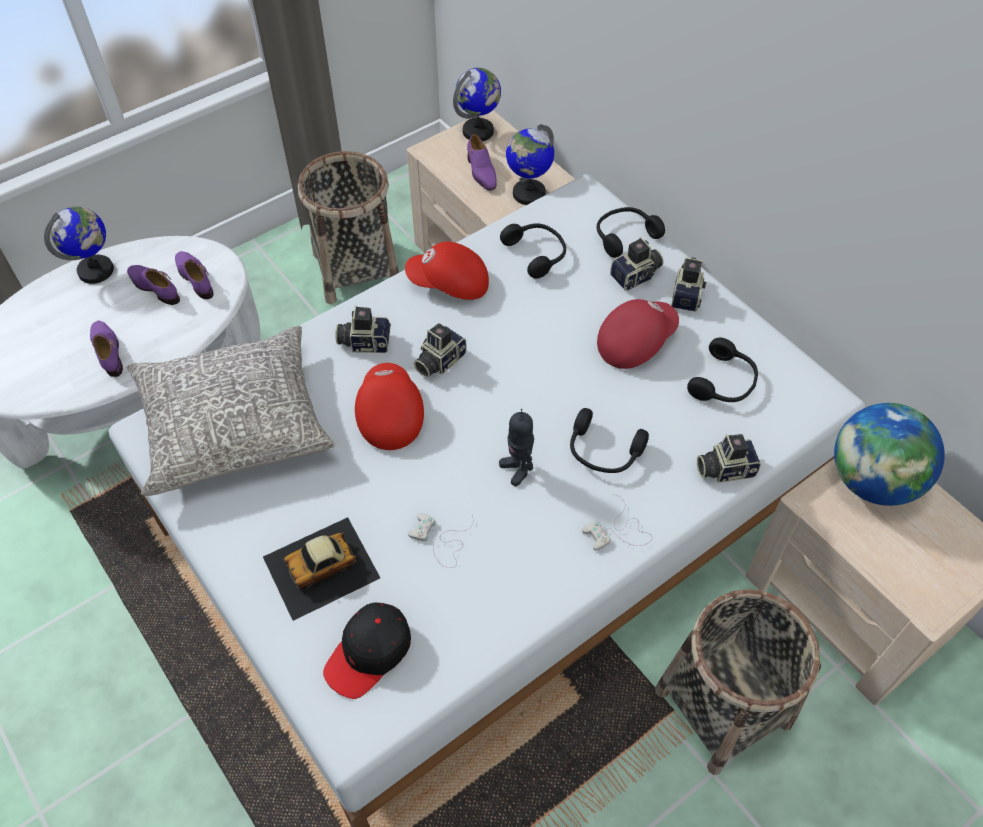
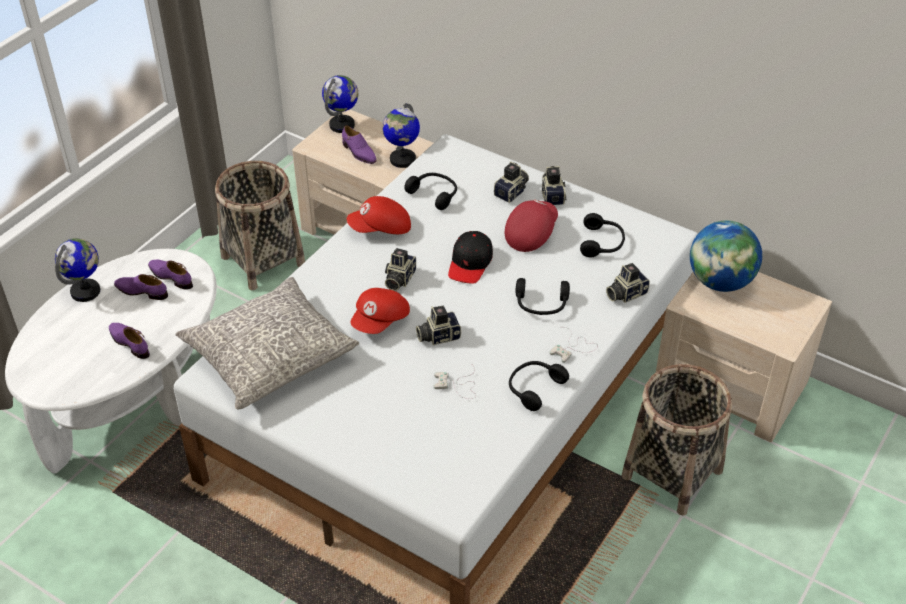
camera: 20 degrees left, 10 degrees down
(322, 567) = (383, 423): toy car -> none
(364, 342) = (338, 280): camera -> camera (438, 336)
(369, 653) = (443, 462): black cap -> black cap (470, 263)
(389, 415) = (381, 321): red cap -> red cap turned 120 degrees counterclockwise
(517, 469) = (488, 330): toy robot -> none
(624, 236) = (491, 168): black headphones -> black headphones (534, 388)

